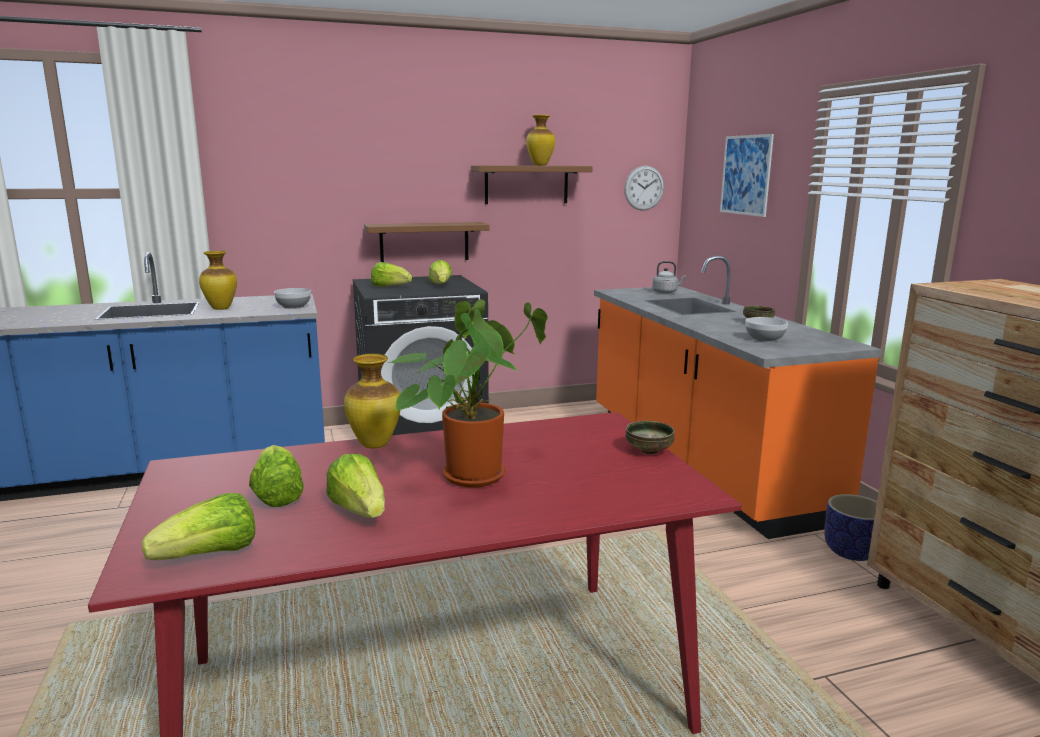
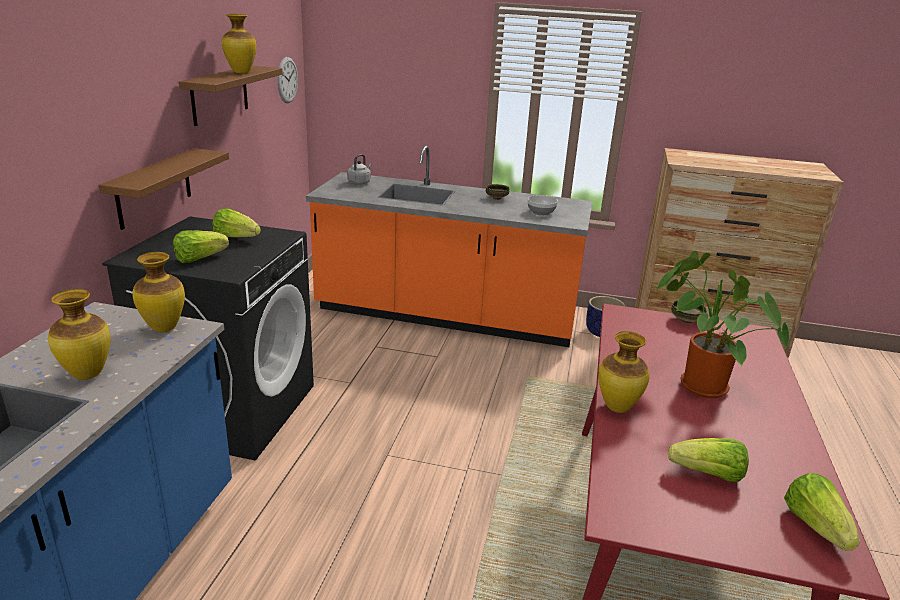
camera: 60 degrees left, 10 degrees up
(294, 306) = (164, 328): bowl -> vase
(359, 510) = (750, 445): lettuce -> none
(746, 175) = (406, 68): picture -> none

